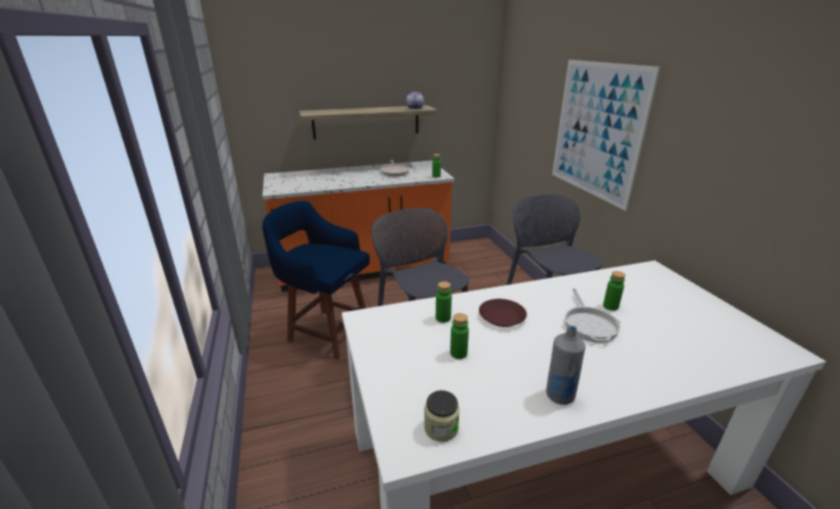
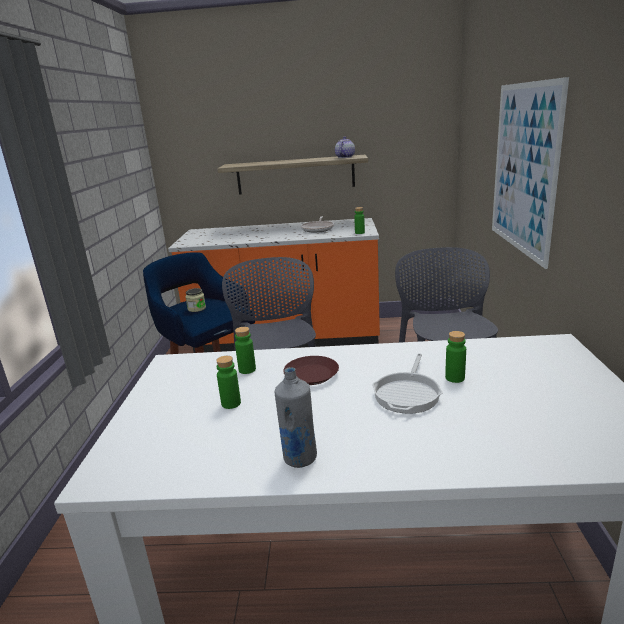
camera: 20 degrees right, 5 degrees down
(441, 428) = (148, 467): jar -> jar (196, 308)

